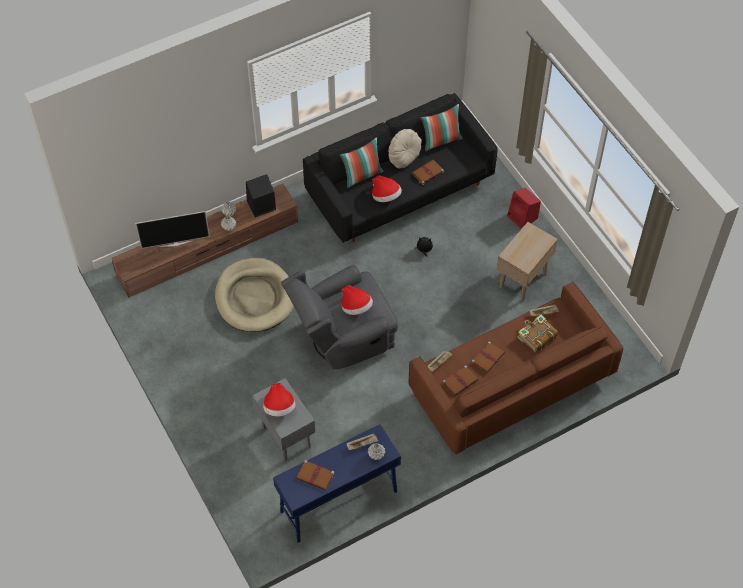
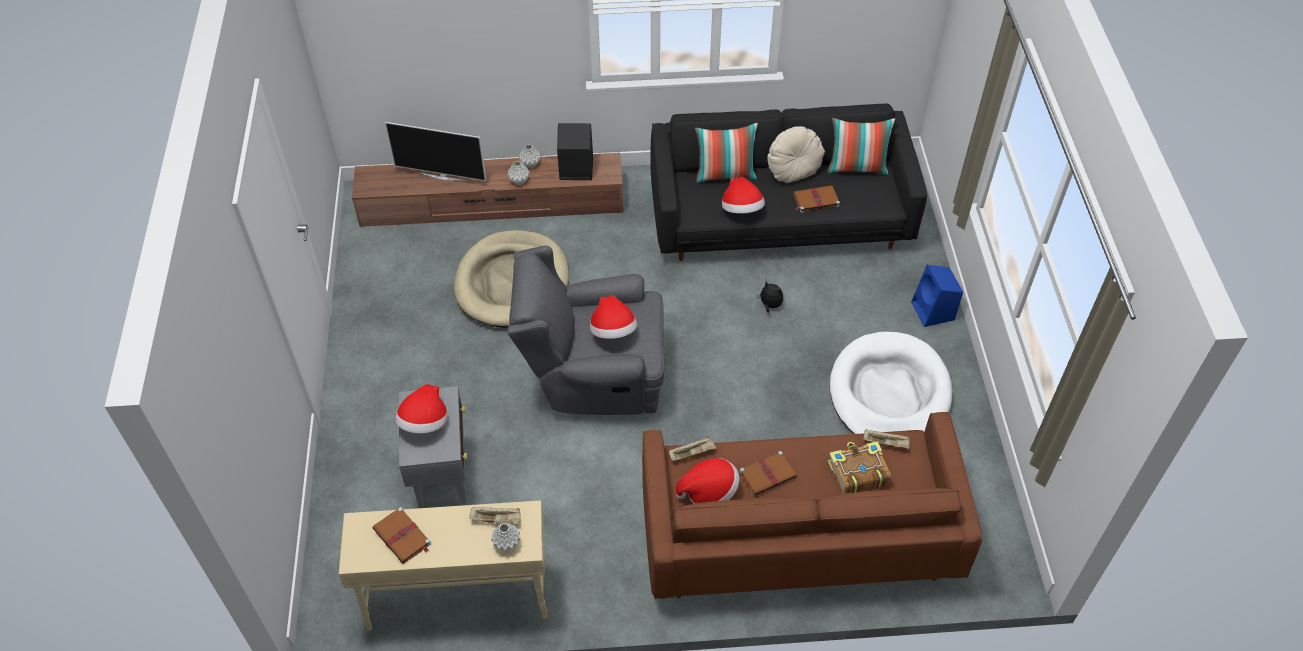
camera: 25 degrees right, 5 degrees down
(338, 501) = (457, 595): blue console table -> beige console table
(460, 381) = (709, 491): brown book -> hat
(522, 280) = (889, 394): beige side table -> white dog bed
(523, 217) = (933, 311): red speaker -> blue speaker

